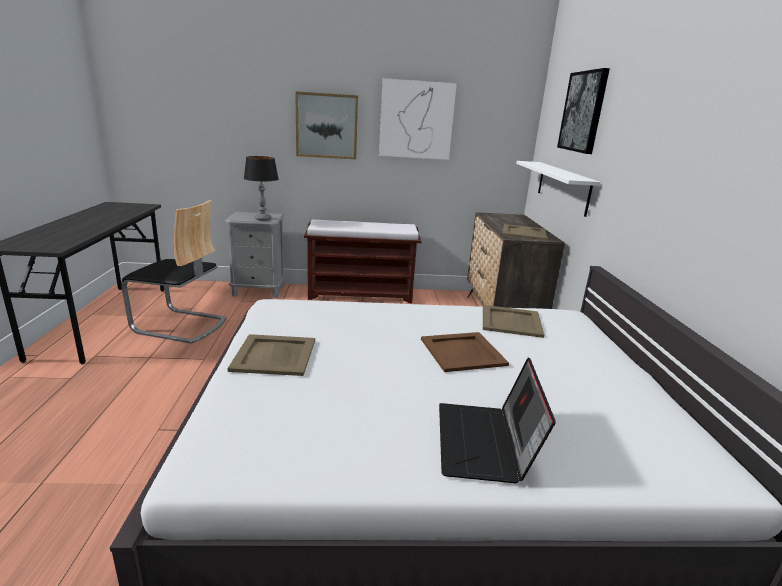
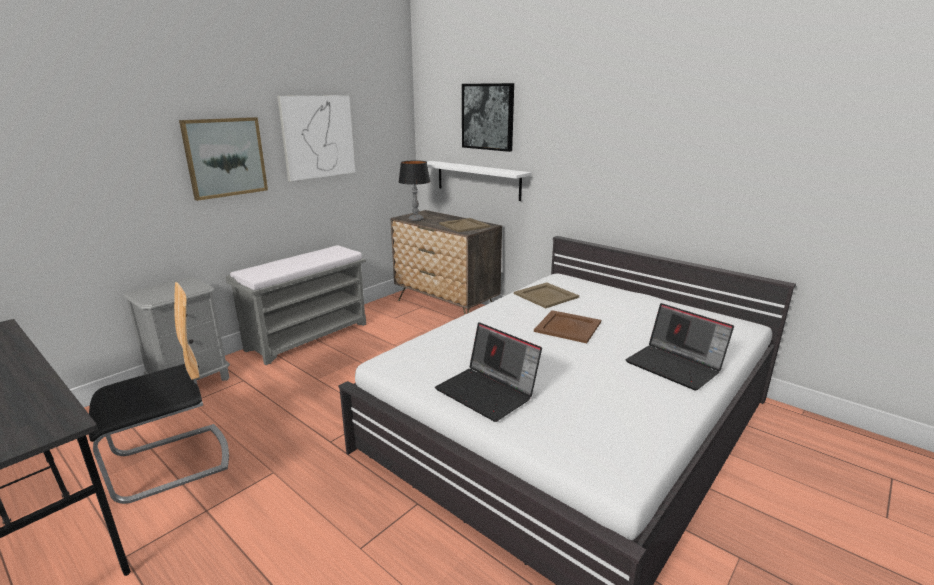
camera: 45 degrees left, 0 degrees up
(262, 219) = (189, 289): table lamp -> table lamp (416, 219)
(275, 355) = (488, 392): beige tray -> laptop
(361, 294) = (309, 336): brown bench -> grey bench

